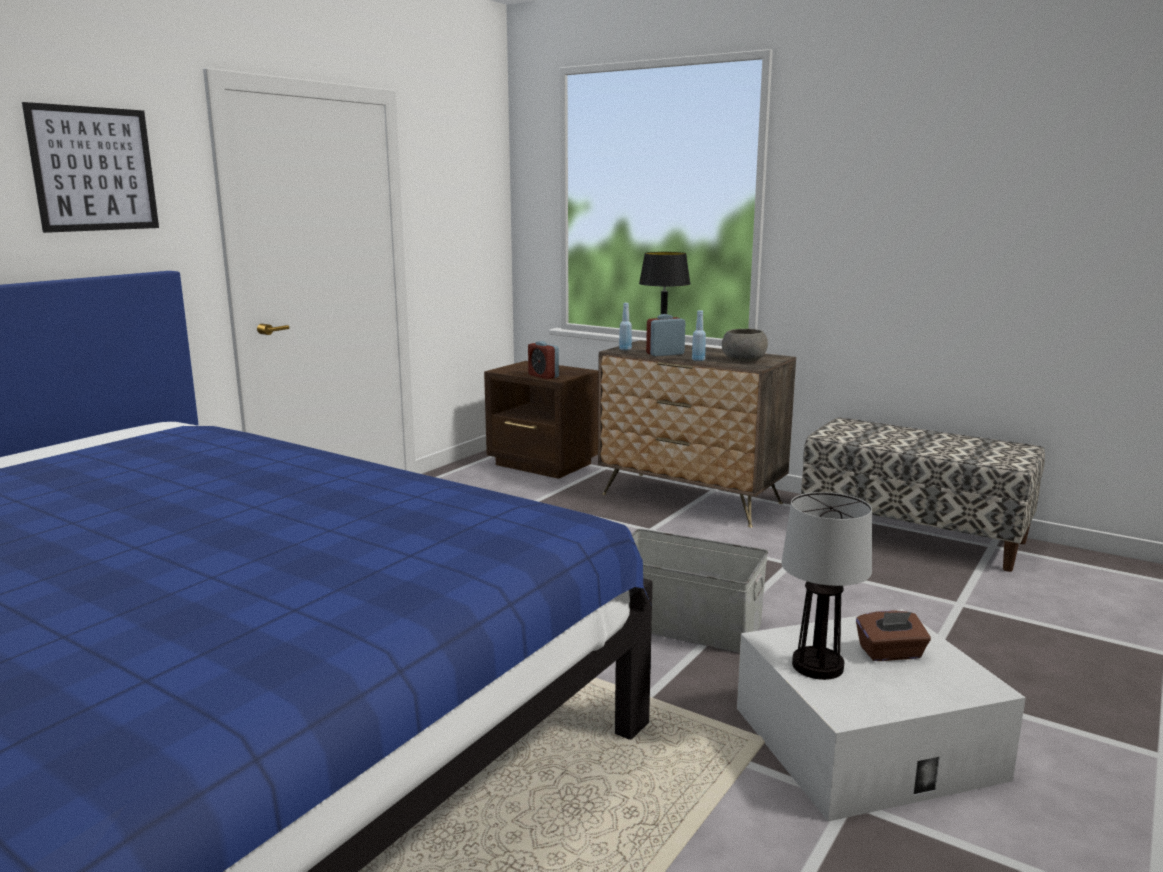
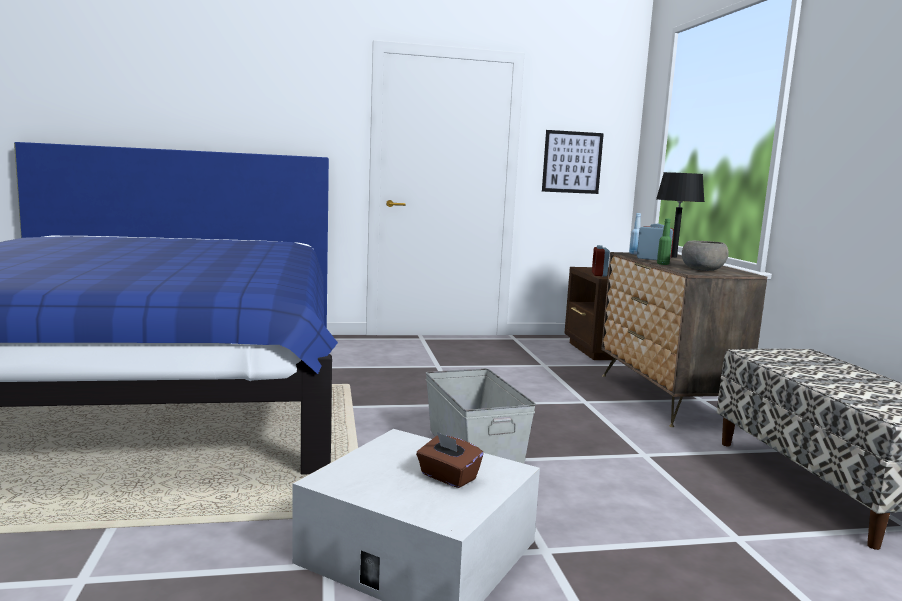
camera: 45 degrees right, 5 degrees down
(94, 169) = (294, 96): picture -> picture (572, 162)
(698, 360) = (663, 264): blue bottle -> green bottle
(818, 666) = (382, 459): table lamp -> none

